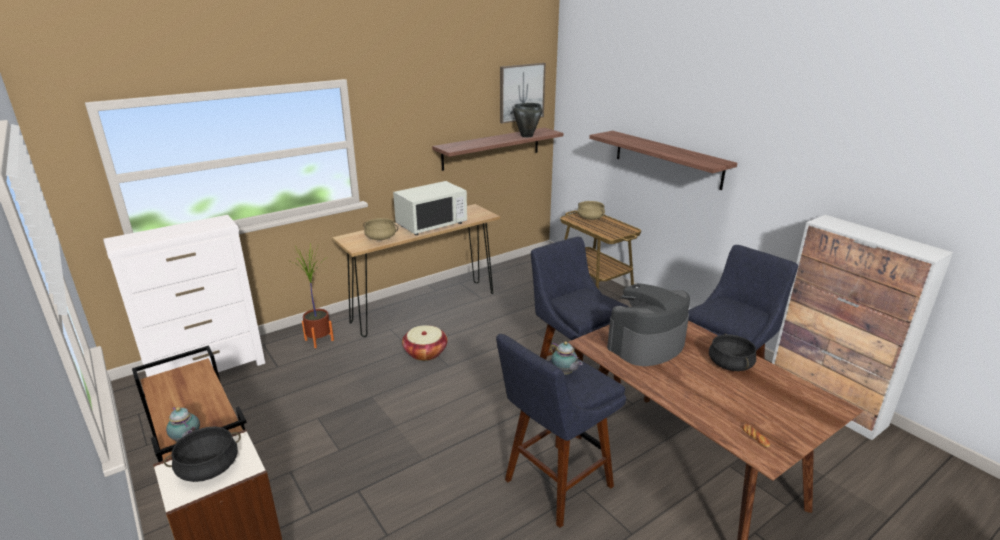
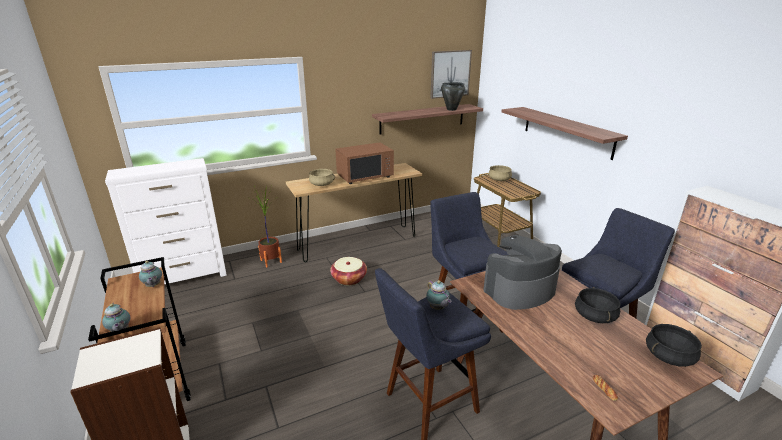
camera: 10 degrees right, 0 degrees up
(206, 383) = (153, 286): none -> teapot
(208, 467) = (118, 356): black cooking pot -> black cooking pot (668, 356)
(431, 224) = (365, 176): white microwave -> brown microwave

